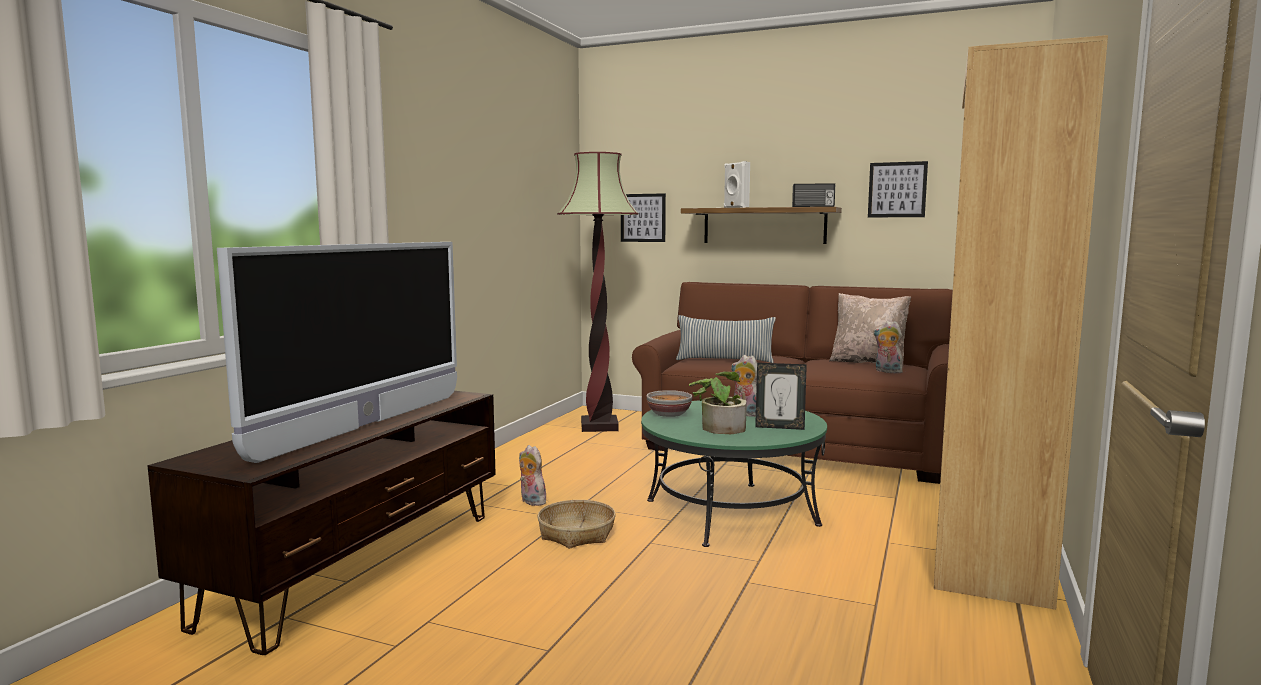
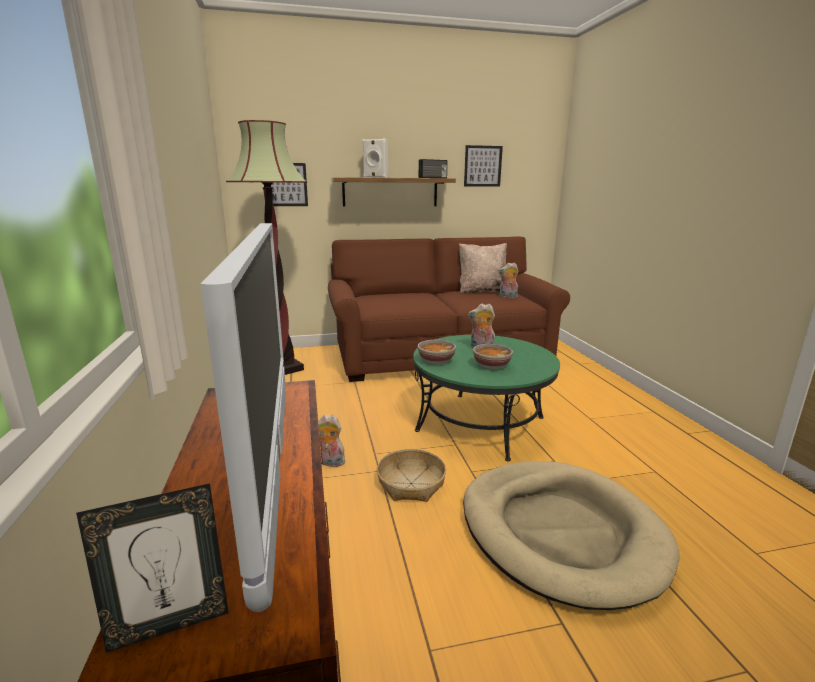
camera: 35 degrees left, 10 degrees up
(656, 606) = (560, 532): none -> beige dog bed
(718, 427) = (491, 365): potted plant -> bowl
(724, 360) = (396, 302): pillow -> none
(779, 427) = (525, 356): picture frame -> picture frame (170, 624)
(987, 550) = (636, 408): brown bookcase -> none

